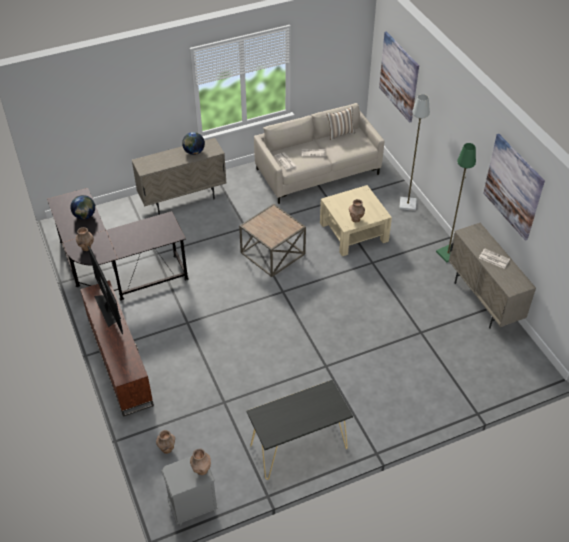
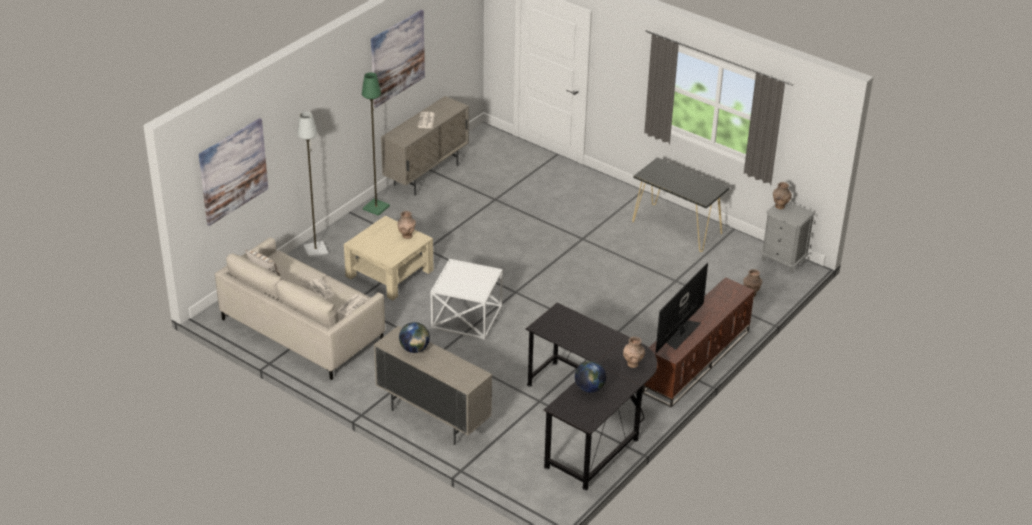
camera: 120 degrees left, 10 degrees down
(272, 253) = (467, 317): brown side table -> white side table

